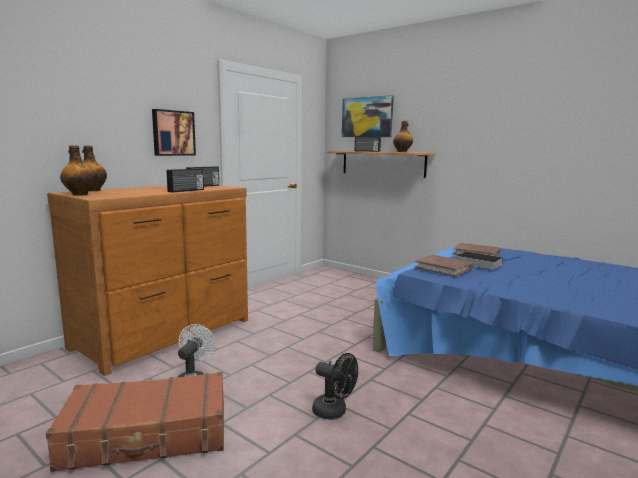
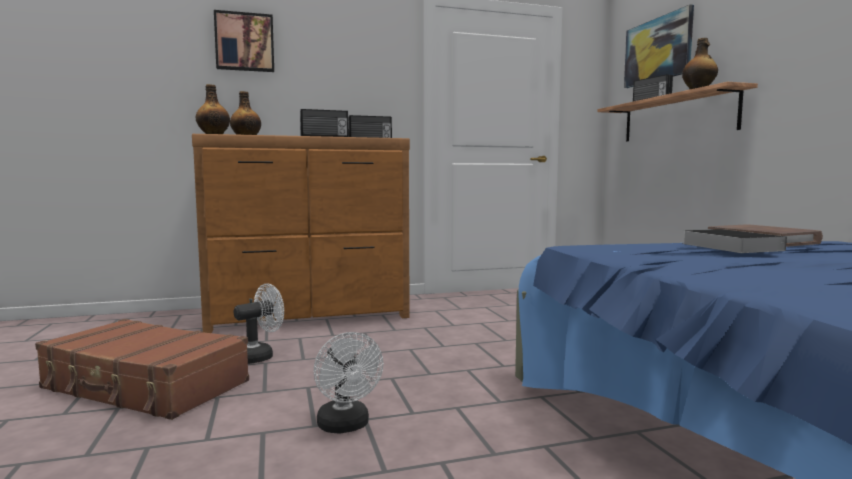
camera: 35 degrees right, 5 degrees down
(173, 133) = (357, 83): picture -> picture (244, 42)
(334, 412) = (346, 426): black fan -> white fan
(443, 268) = (636, 245): brown book -> none

